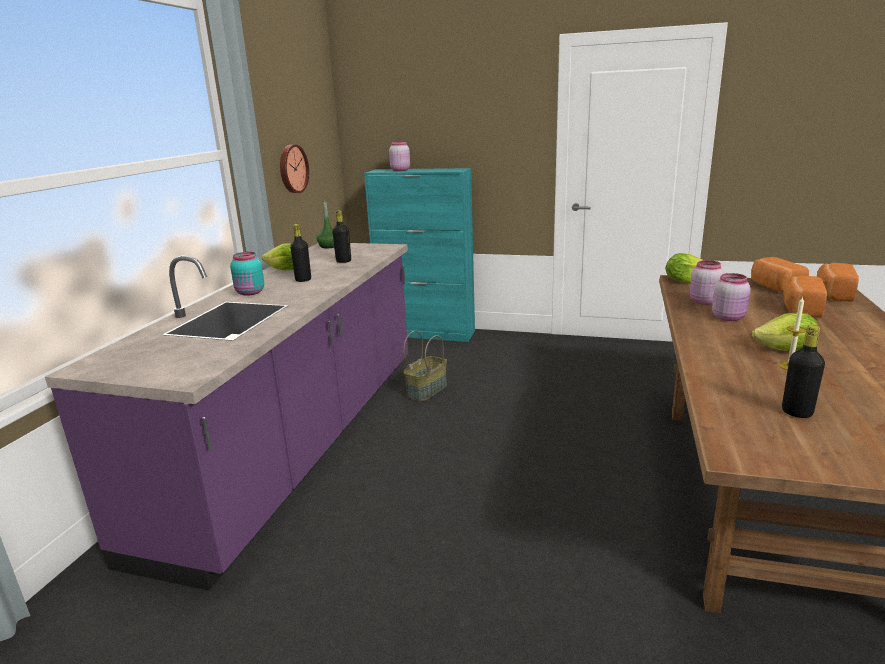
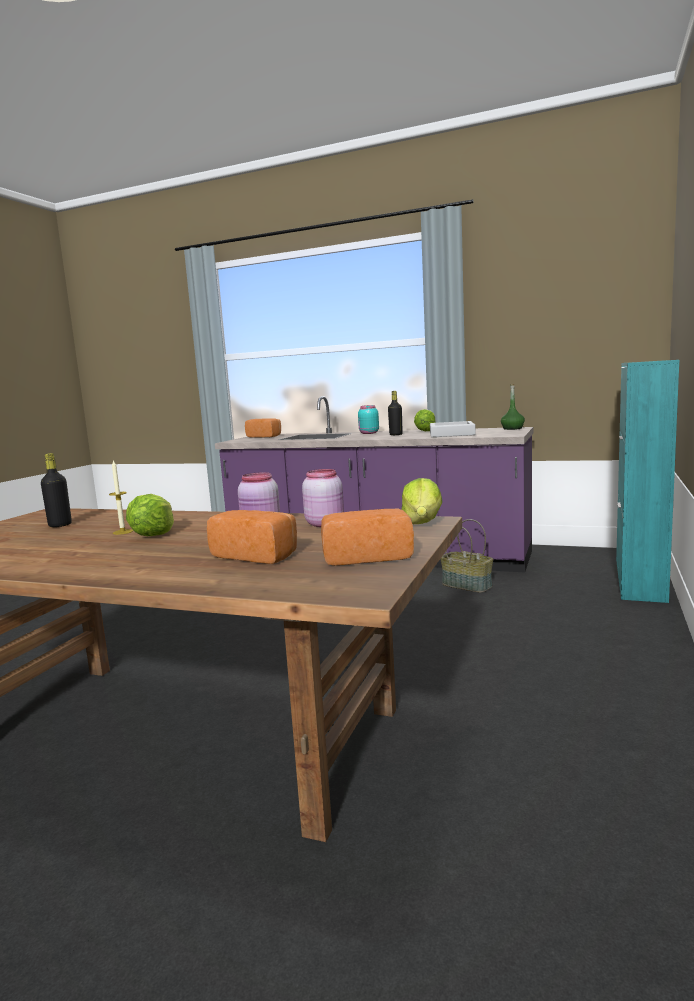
camera: 95 degrees right, 10 degrees down
(292, 169) = (543, 355): wall clock -> none
(343, 261) = (451, 434): black bottle -> grey tray
(399, 170) = (643, 361): pink jar -> none
(832, 294) = (307, 582): bread -> bread (265, 436)

